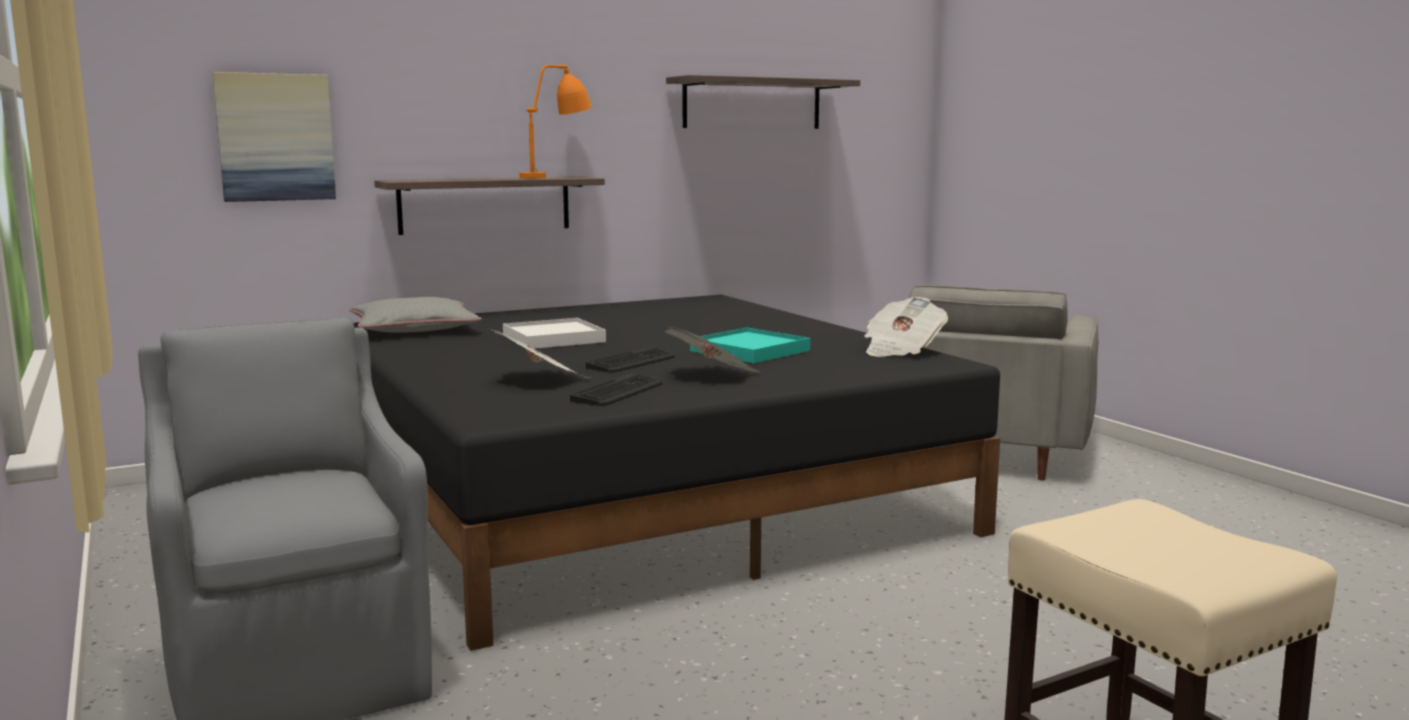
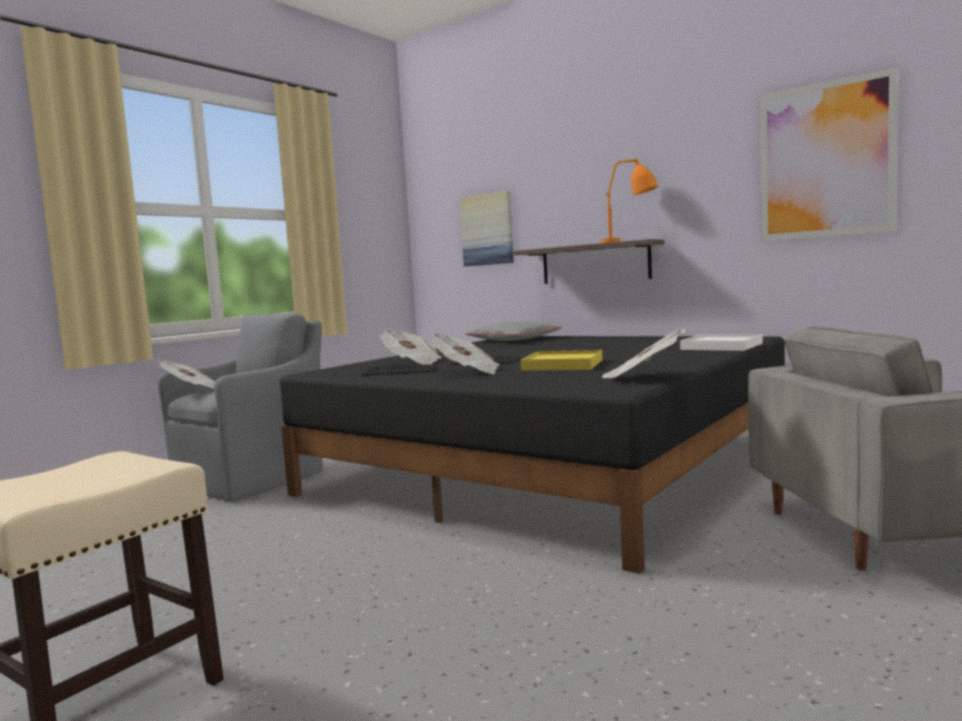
camera: 65 degrees right, 5 degrees down
(243, 514) = (192, 391): none -> newspaper
(554, 339) = (528, 349): white tray -> white tray (722, 346)
(750, 351) = (563, 365): turquoise tray -> yellow tray
(752, 104) = (825, 160): shelf -> picture

